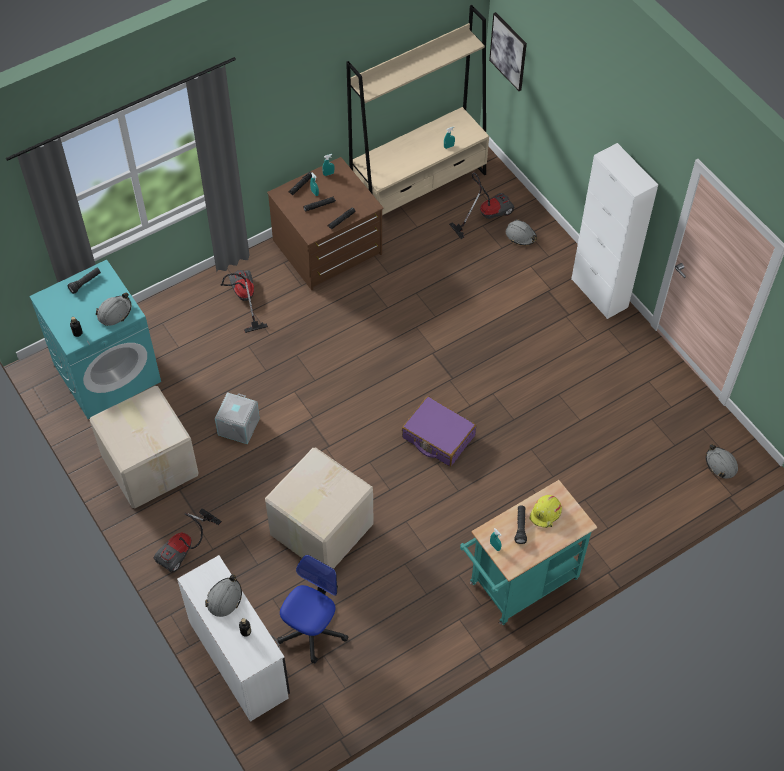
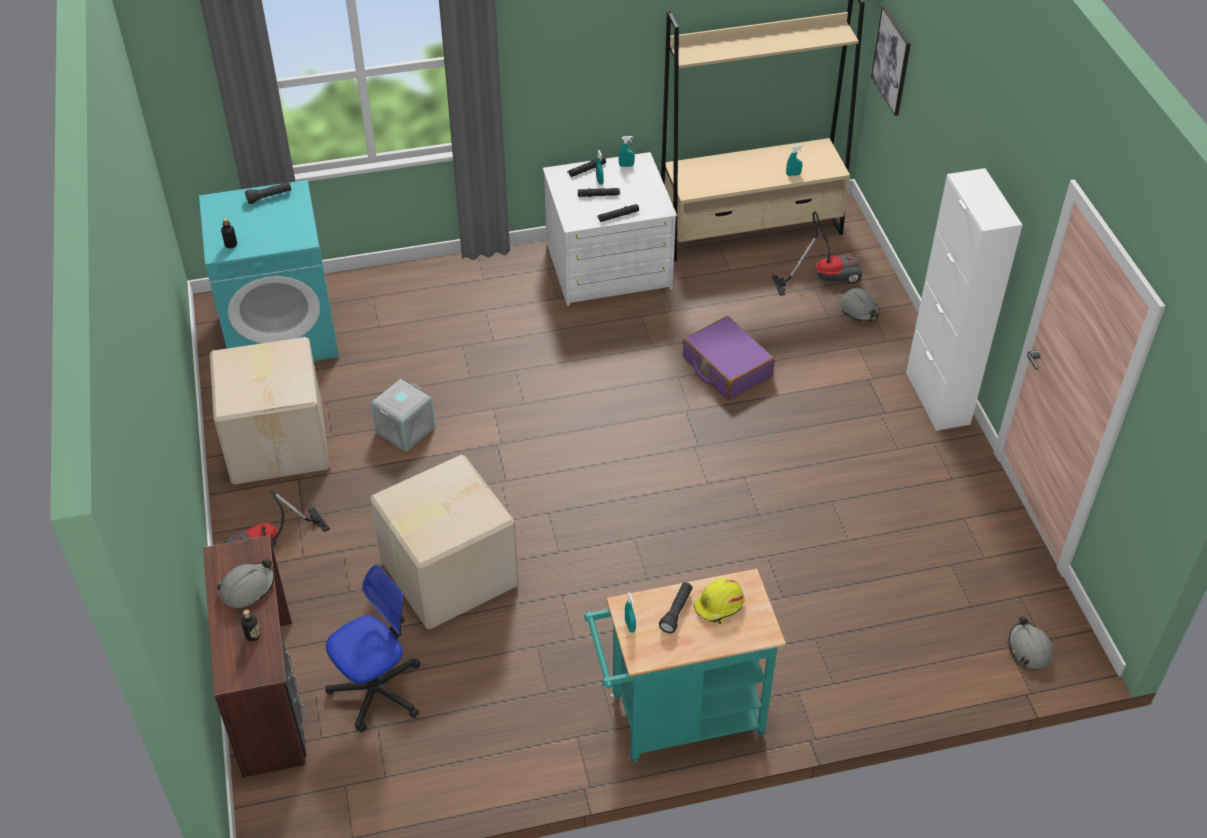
camera: 20 degrees right, 10 degrees down
(114, 312) = (285, 234): grey hard hat -> none
(240, 658) = (269, 696): white desk -> brown desk
(243, 299) = (480, 295): vacuum cleaner -> none
(328, 248) = (609, 267): brown dresser -> white dresser
(438, 437) = (649, 508): purple suitcase -> purple suitcase (726, 367)

